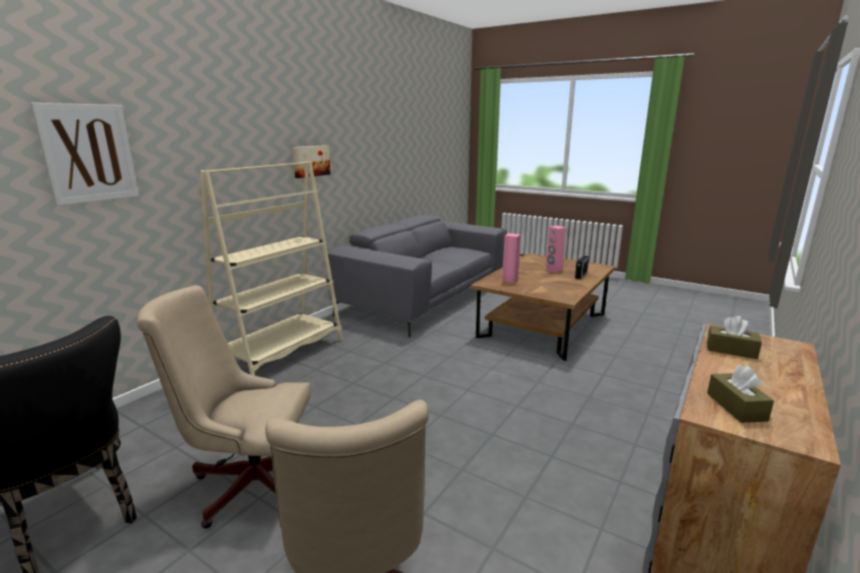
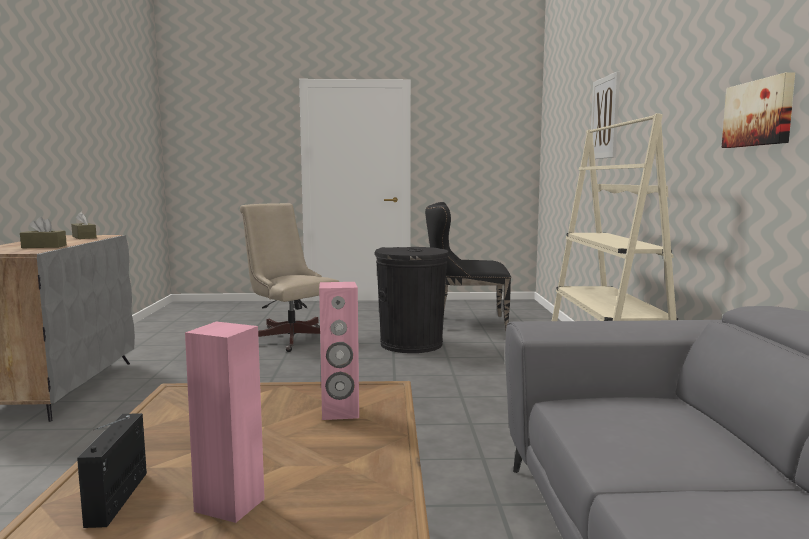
camera: 145 degrees right, 10 degrees down
(249, 482) = (411, 344): beige office chair -> black trash can

